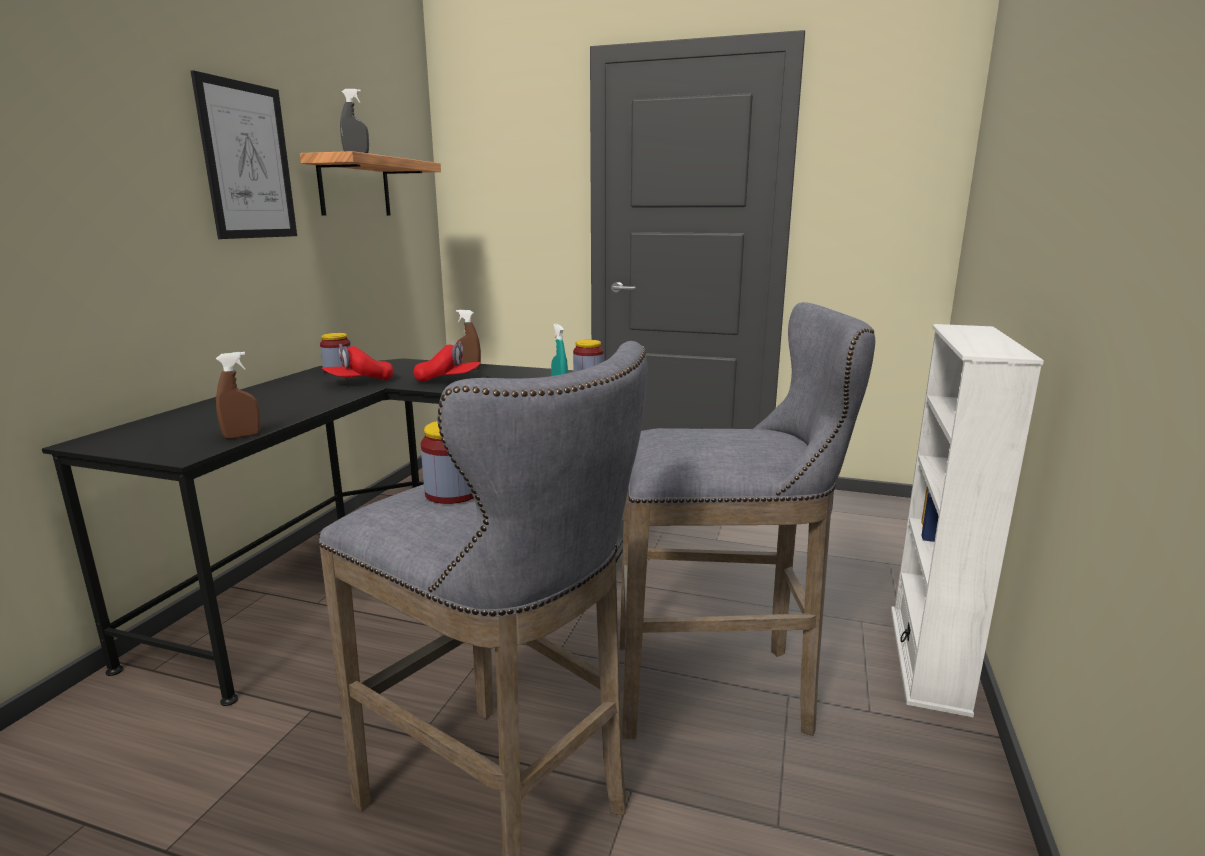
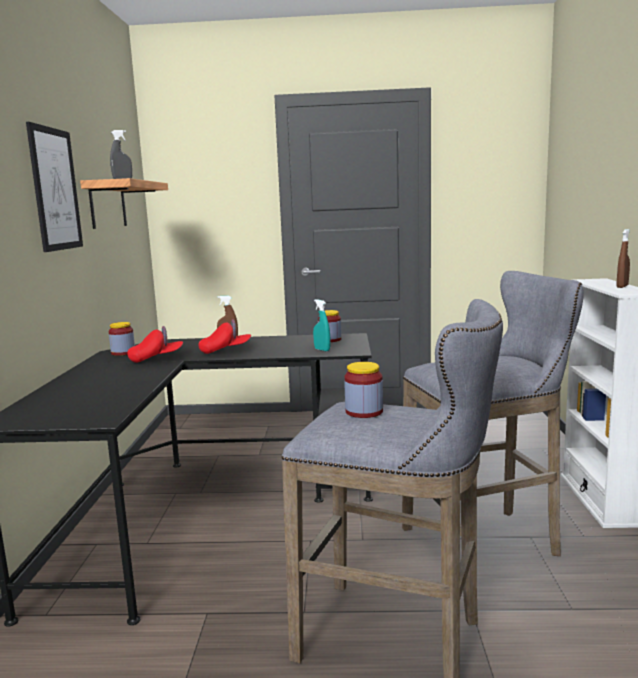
camera: 15 degrees left, 5 degrees down
(242, 436) = (126, 403): brown spray bottle -> brown spray bottle (622, 286)
(360, 382) = (156, 359): red cap -> red cap turned 150 degrees counterclockwise

